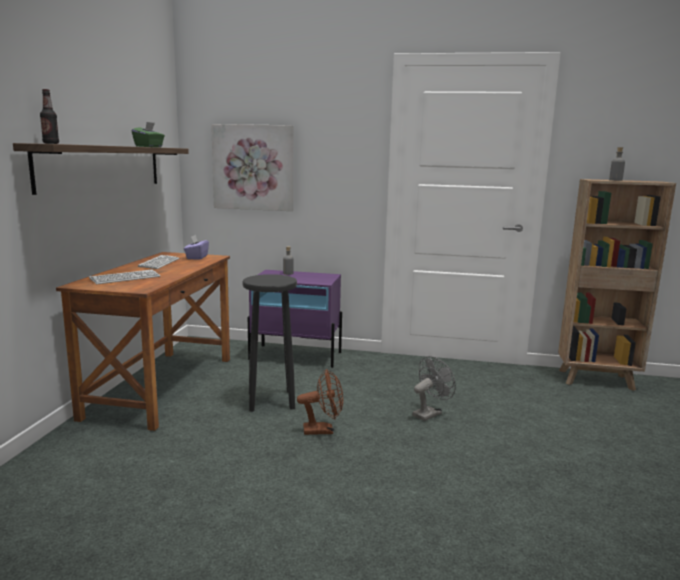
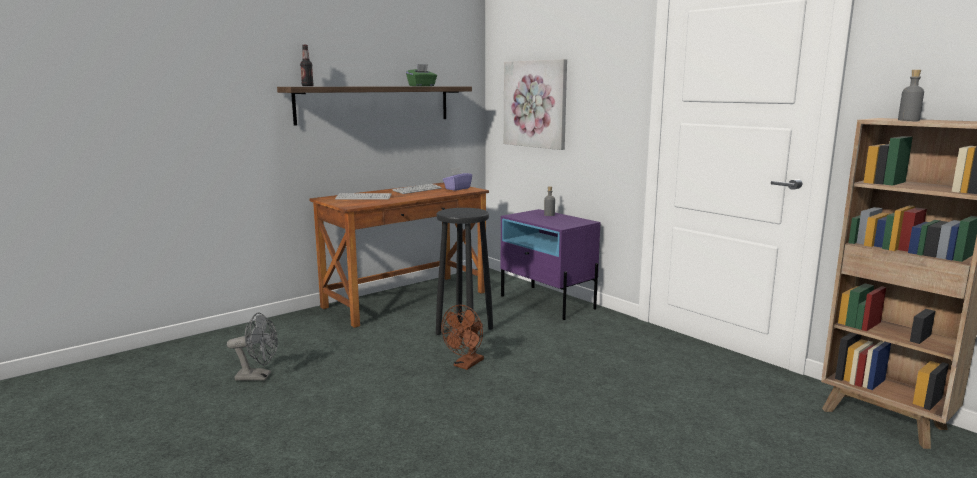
camera: 40 degrees right, 0 degrees up
(323, 430) = (466, 365): brown fan -> brown fan turned 90 degrees clockwise
(430, 413) = (586, 383): grey fan -> grey fan (259, 377)

